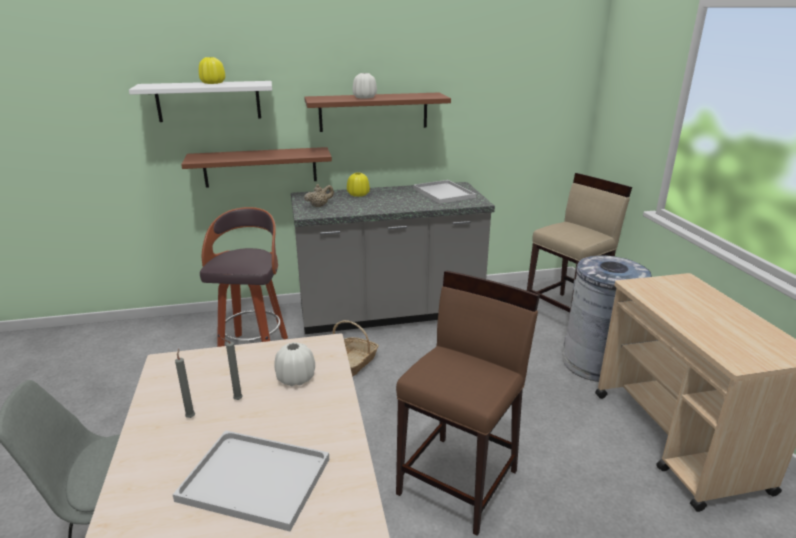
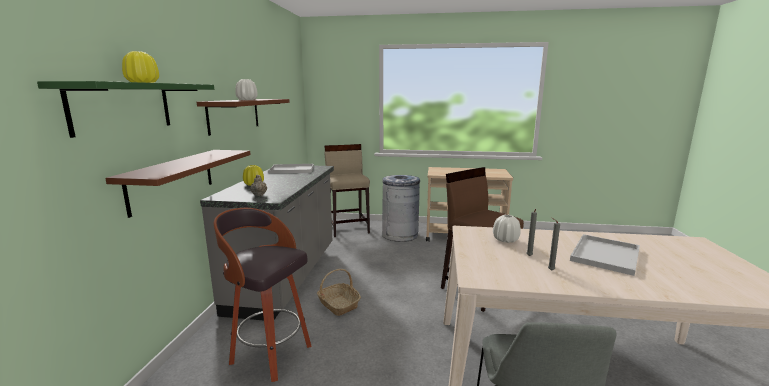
camera: 70 degrees left, 10 degrees down
(208, 101) = (123, 107): white shelf -> green shelf

